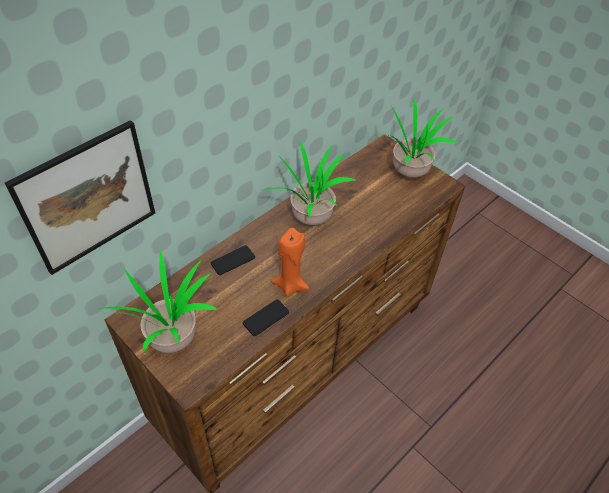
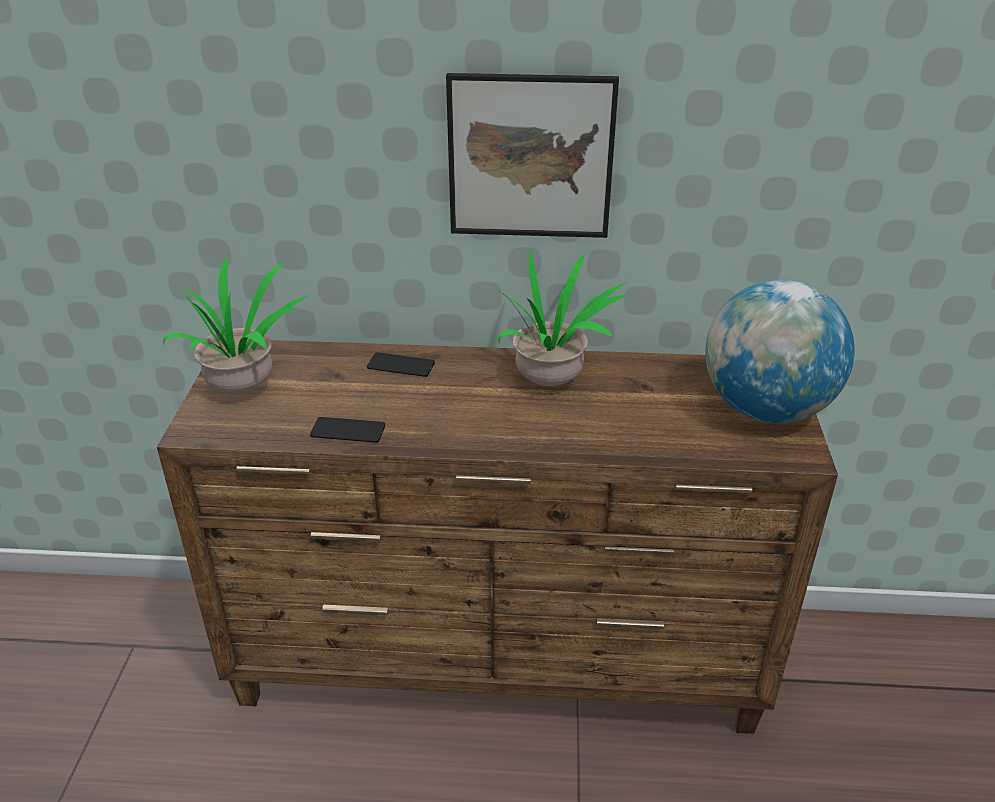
camera: 50 degrees right, 15 degrees down
(88, 198) = (229, 146): picture -> picture (530, 157)
(290, 285) = (421, 422): orange candle -> none
(408, 170) = (766, 410): potted plant -> globe

